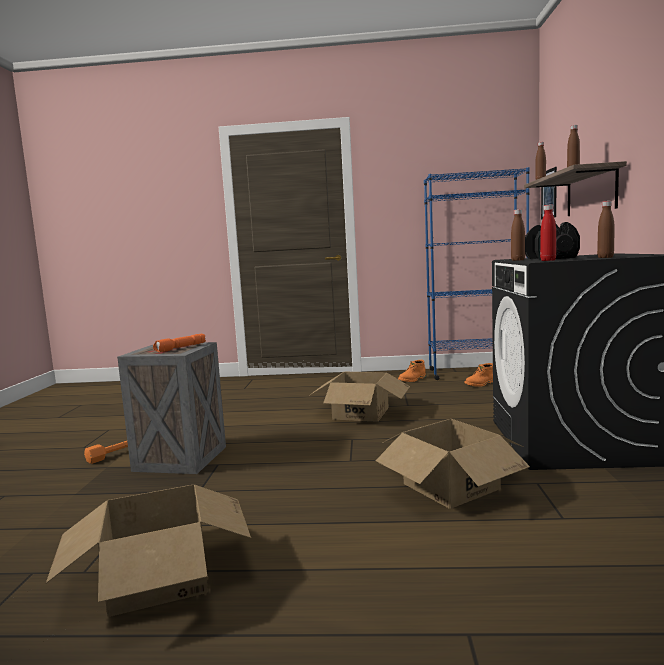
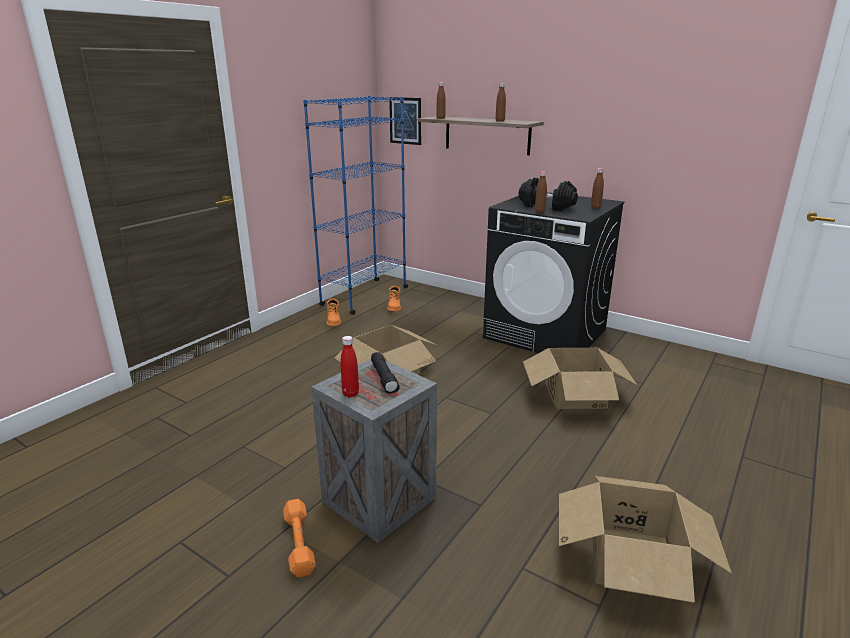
camera: 60 degrees left, 15 degrees up
(180, 348) = (384, 378): orange flashlight -> black flashlight
(548, 260) = (579, 214): red bottle -> red bottle (350, 393)

